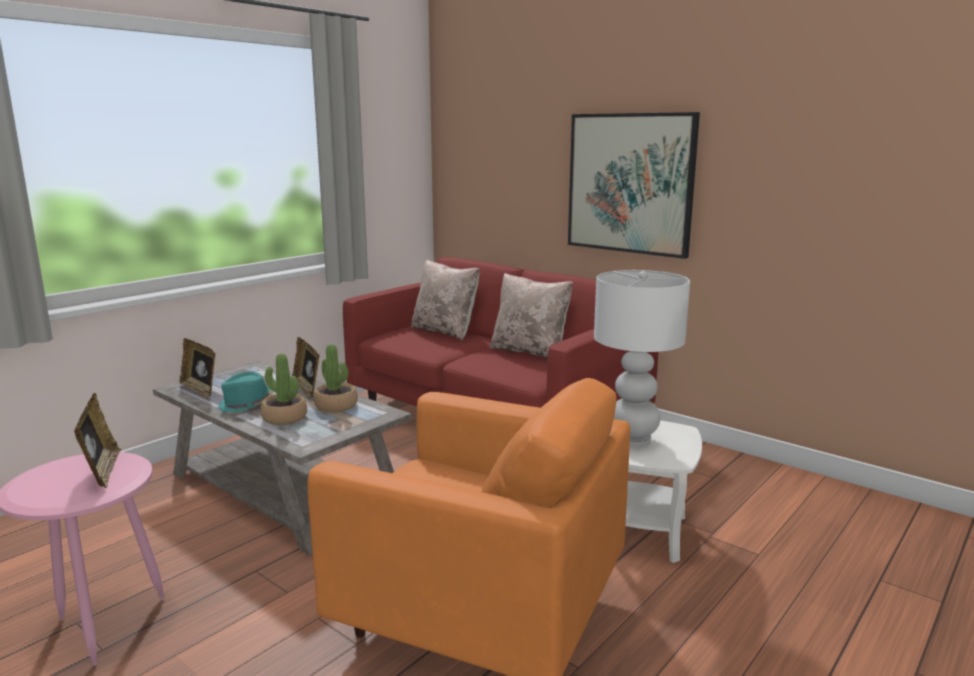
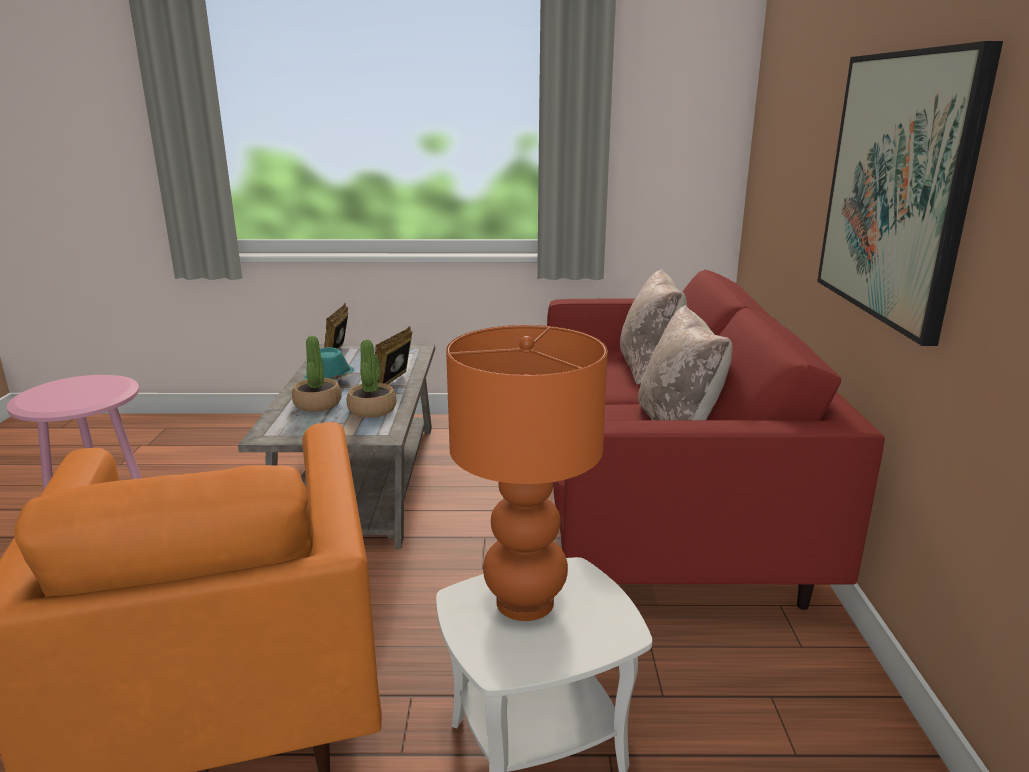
camera: 50 degrees right, 5 degrees up
(102, 472) = (89, 394): picture frame -> none
(633, 440) = (525, 603): white table lamp -> orange table lamp

